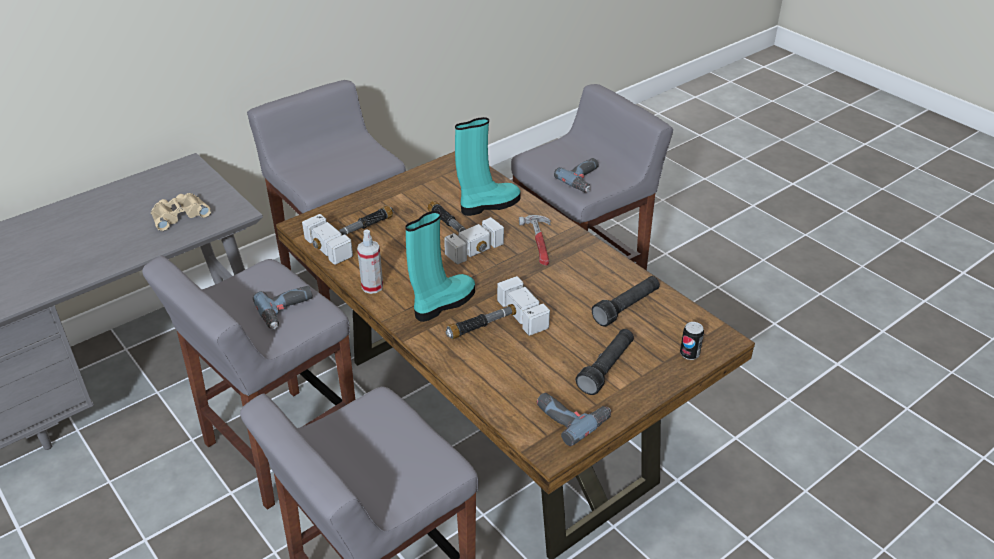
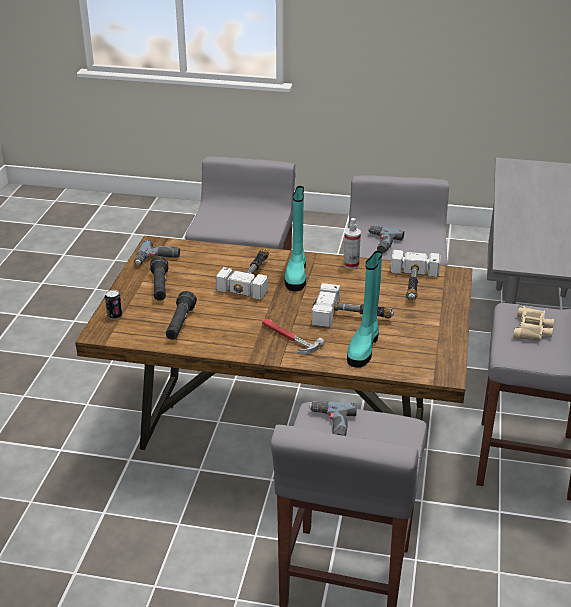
camera: 140 degrees right, 5 degrees down
(179, 215) = (534, 245): beige binoculars -> beige binoculars (532, 328)

